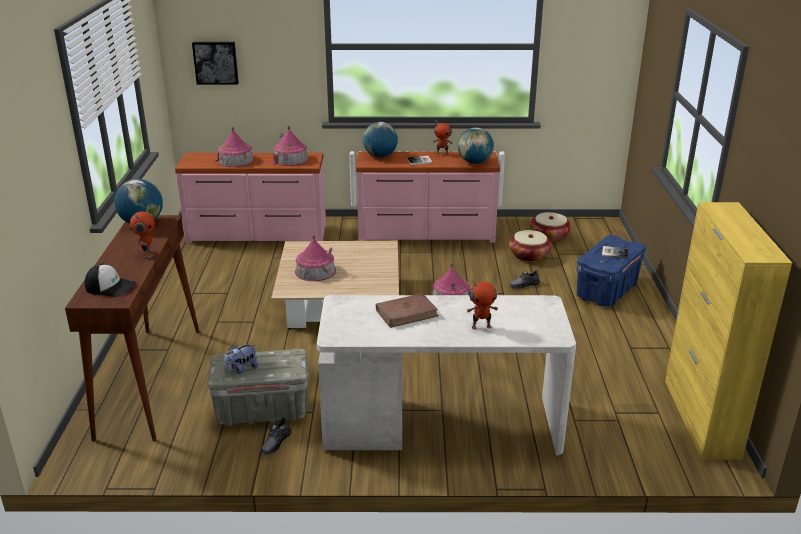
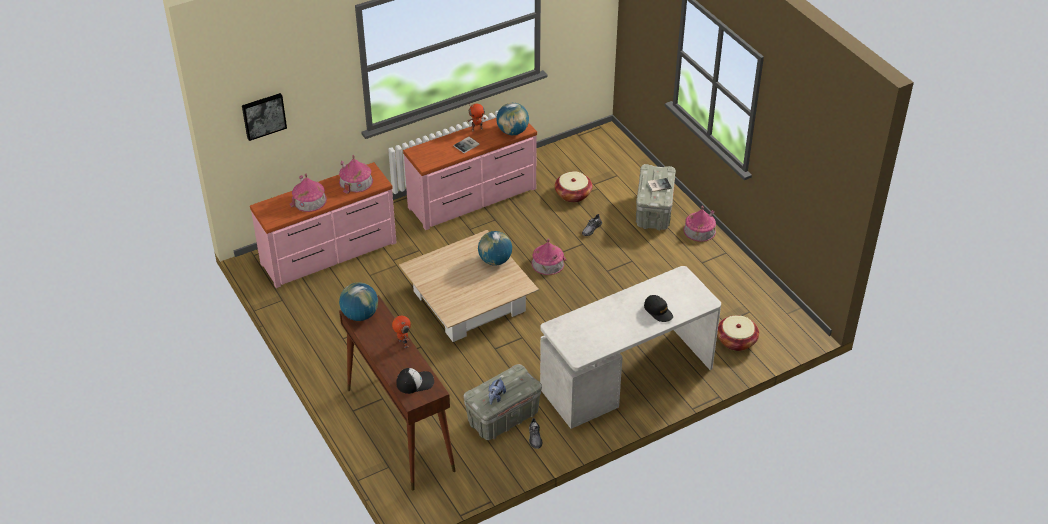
camera: 30 degrees left, 15 degrees up
(315, 271) = (454, 287): toy house -> toy house (699, 230)
(380, 156) = (428, 150): globe -> globe (495, 260)
(407, 313) = (605, 319): brown book -> none
(481, 326) = (658, 311): toy robot -> black cap
(549, 236) = (573, 166): basket -> basket (736, 341)
(606, 290) = (653, 212): blue storage box -> grey storage box
(701, 418) = (776, 306): yellow cabinet -> none

